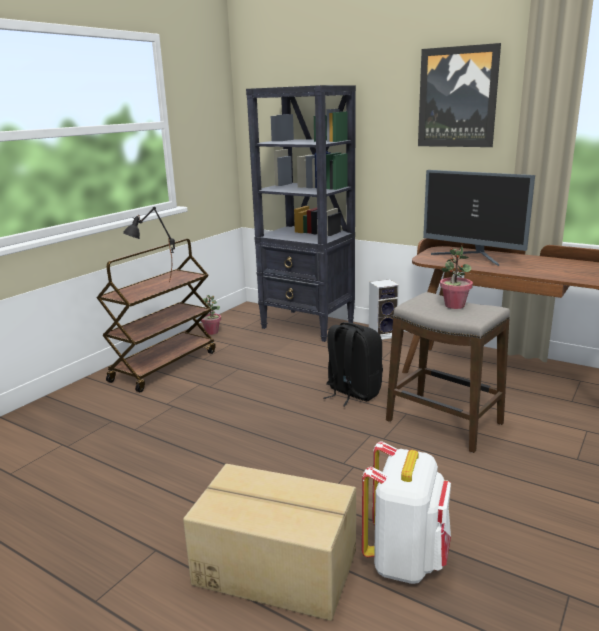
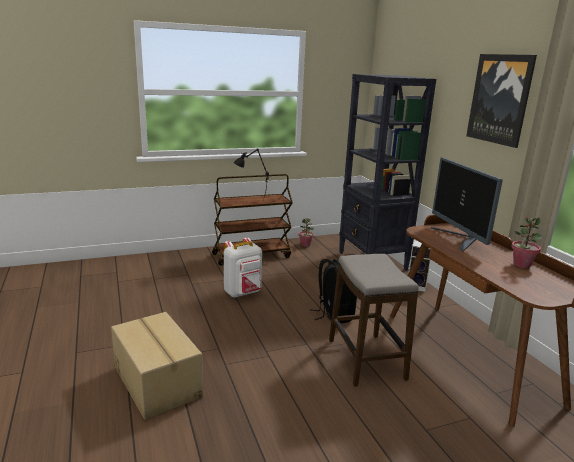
camera: 35 degrees right, 0 degrees up
(406, 560) = (220, 417): white backpack -> white backpack (243, 293)
(454, 305) = (382, 268): potted plant -> potted plant (521, 264)

